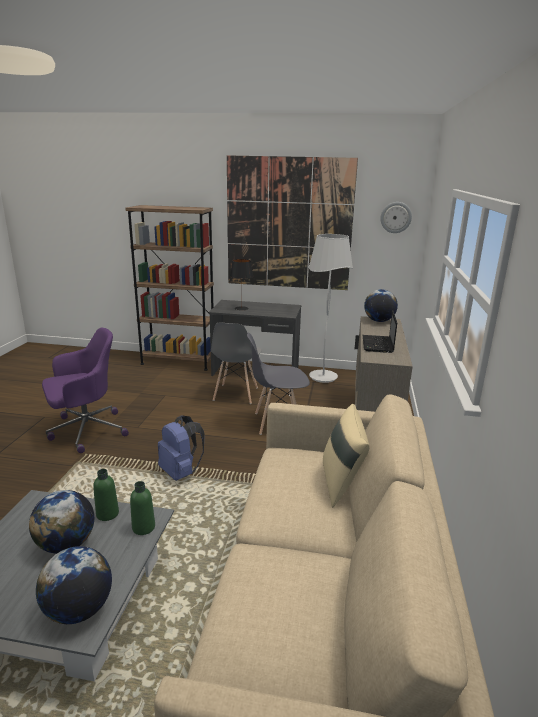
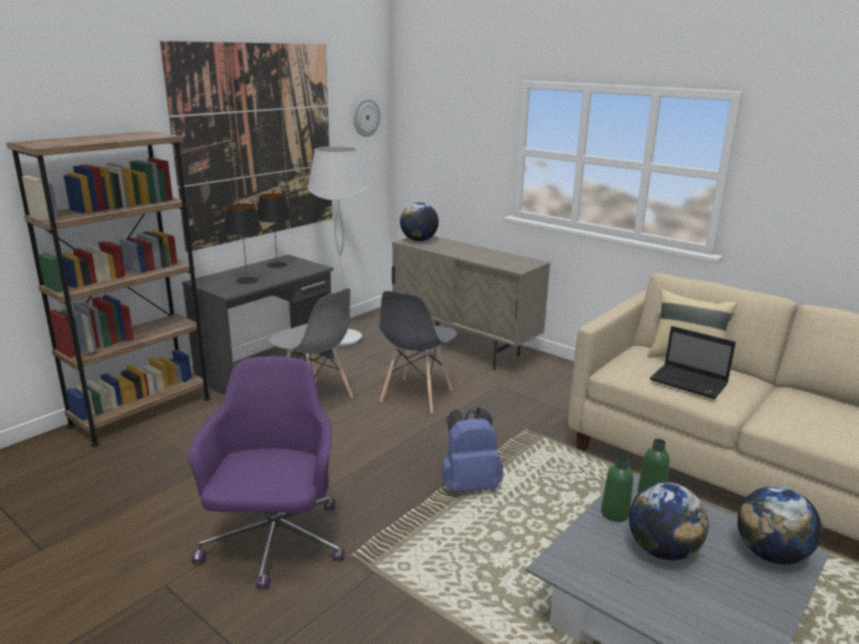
camera: 60 degrees left, 0 degrees up
(277, 307) = (276, 265): none -> black table lamp
(378, 345) = (486, 258): laptop -> laptop (690, 383)

